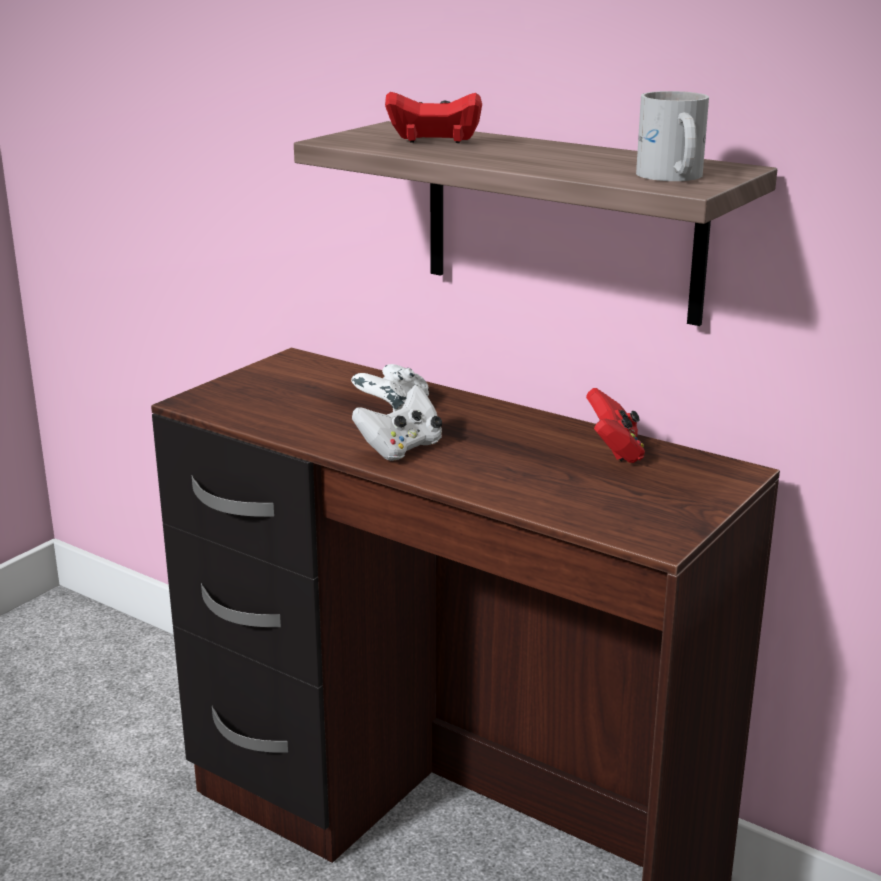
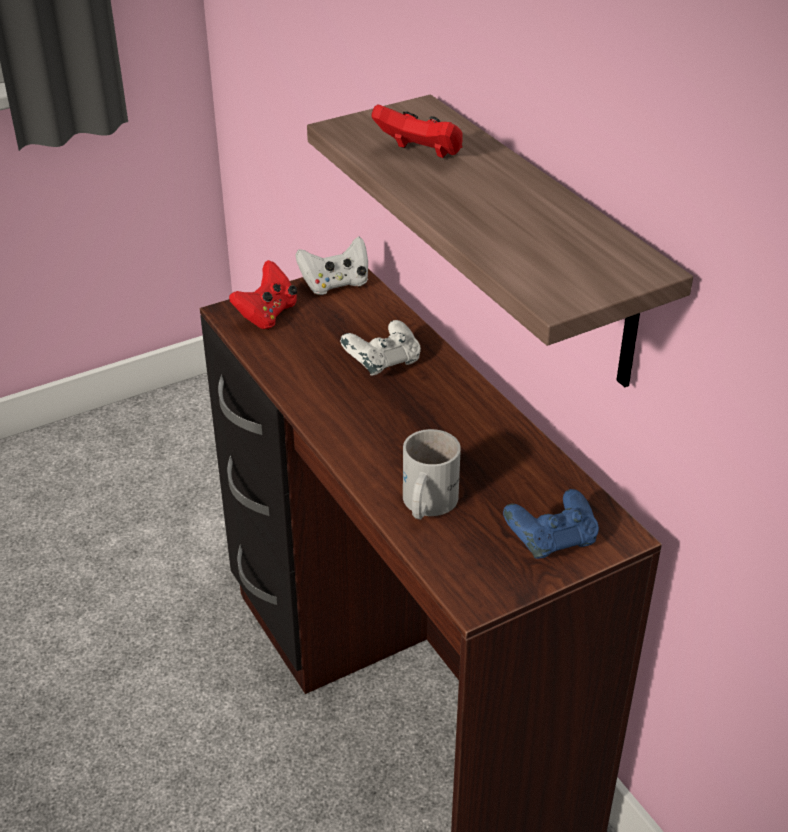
camera: 25 degrees right, 15 degrees up
(401, 449) = (352, 418): white game controller -> white game controller (335, 284)
(614, 451) = (528, 475): red game controller -> red game controller (267, 314)
(670, 177) = (561, 274): white mug -> white mug (424, 504)
(685, 488) = (551, 542): none -> blue game controller

